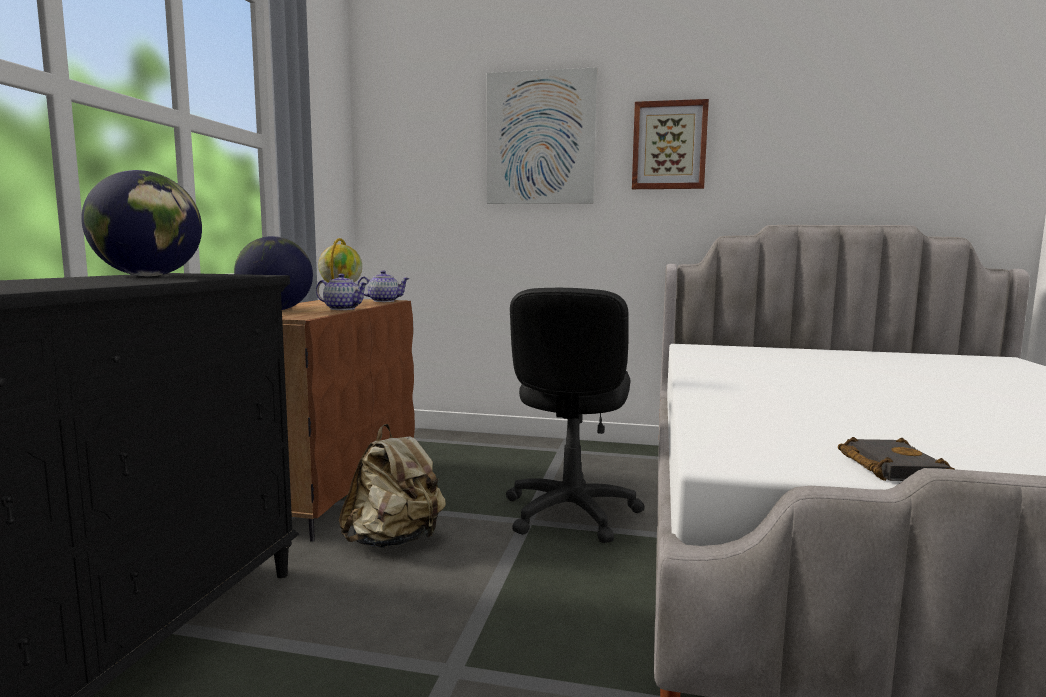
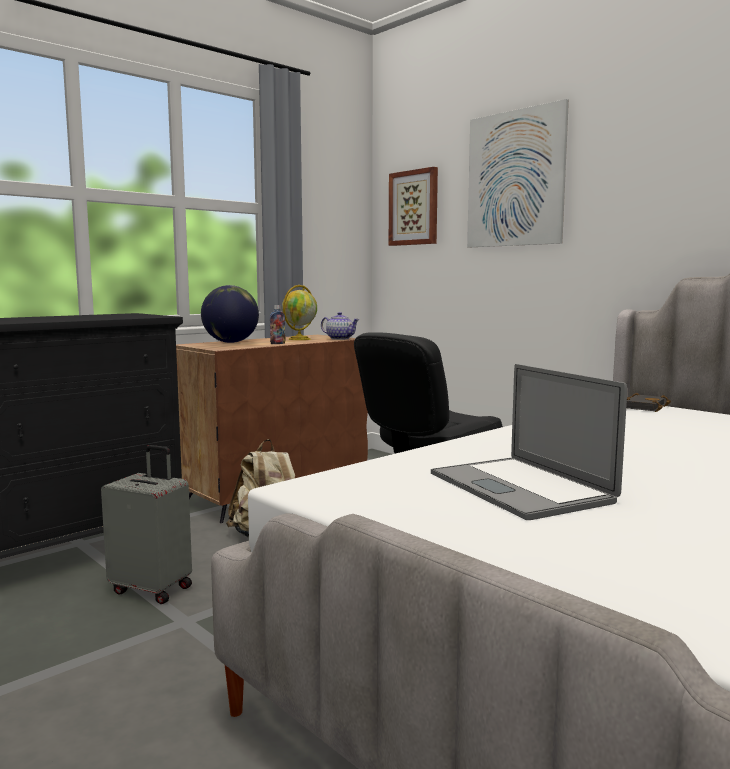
camera: 35 degrees right, 0 degrees up
(148, 276) = (94, 316): globe -> none
(342, 309) = (277, 343): teapot -> bottle
(350, 646) = (153, 589): none -> grey suitcase
(669, 145) = (640, 175): picture -> picture (414, 208)
(853, 422) = (519, 487): none -> laptop
(887, 467) = (407, 519): black book -> black book (643, 407)

